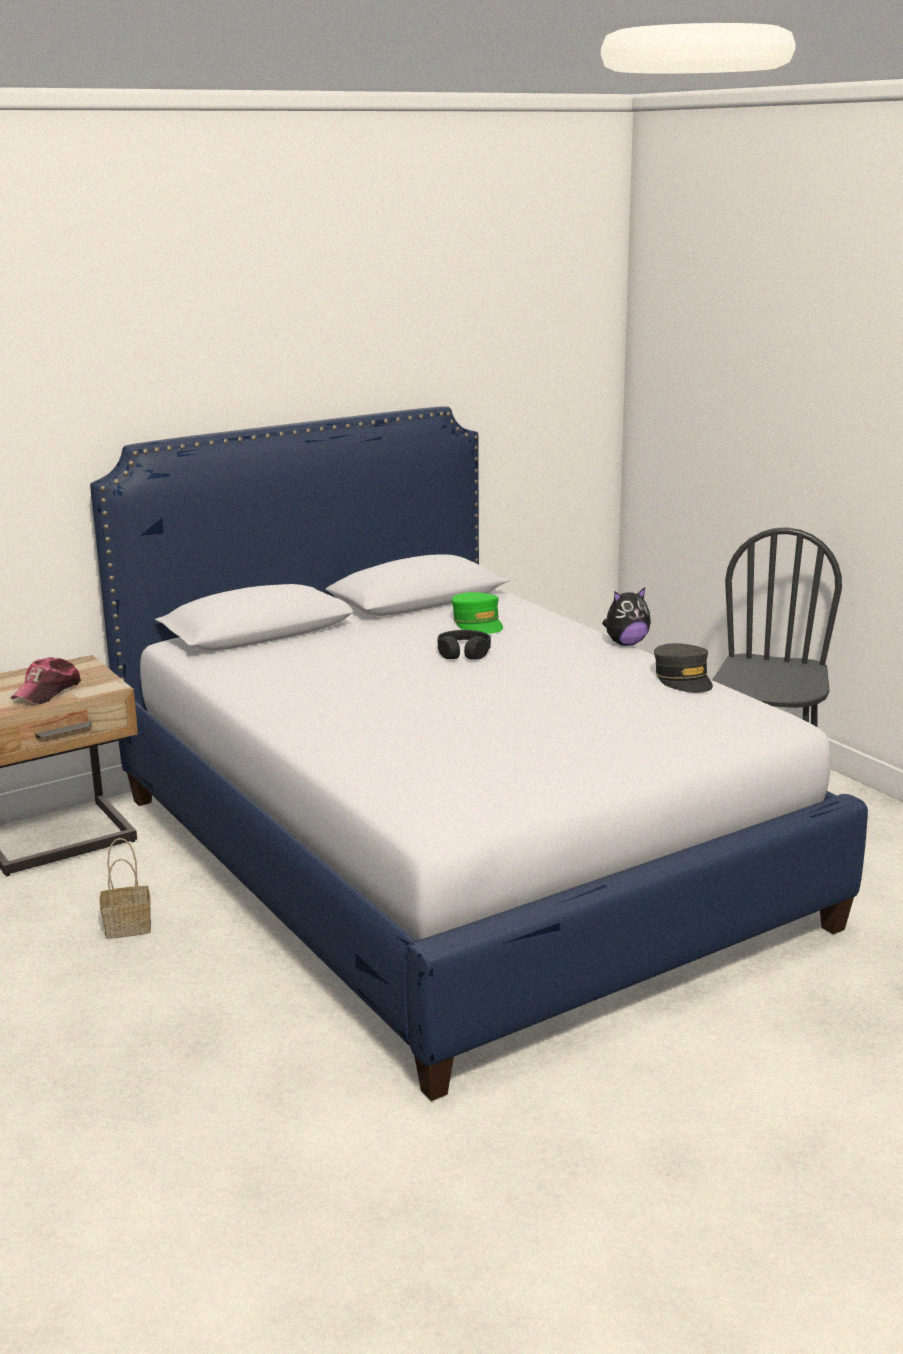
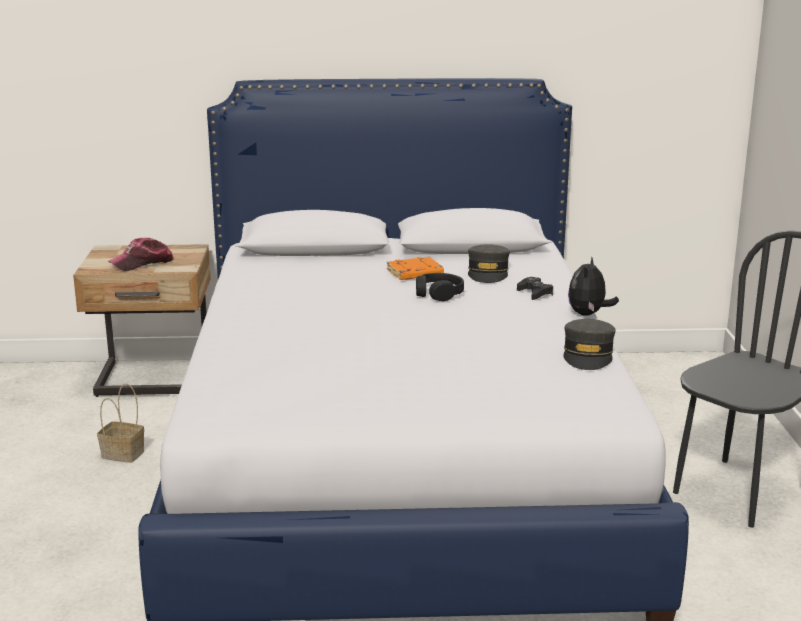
camera: 30 degrees right, 0 degrees up
(407, 638) = (415, 273): none -> orange book
(478, 623) = (488, 273): green cap -> grey cap
(551, 634) = (535, 293): none -> black game controller
(626, 643) = (588, 314): plush toy -> plush toy turned 105 degrees clockwise

